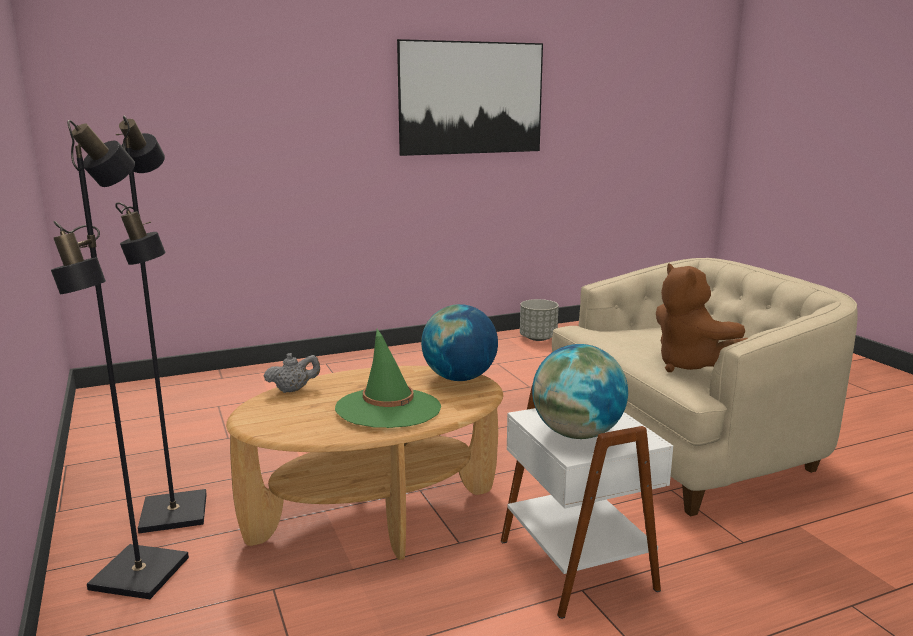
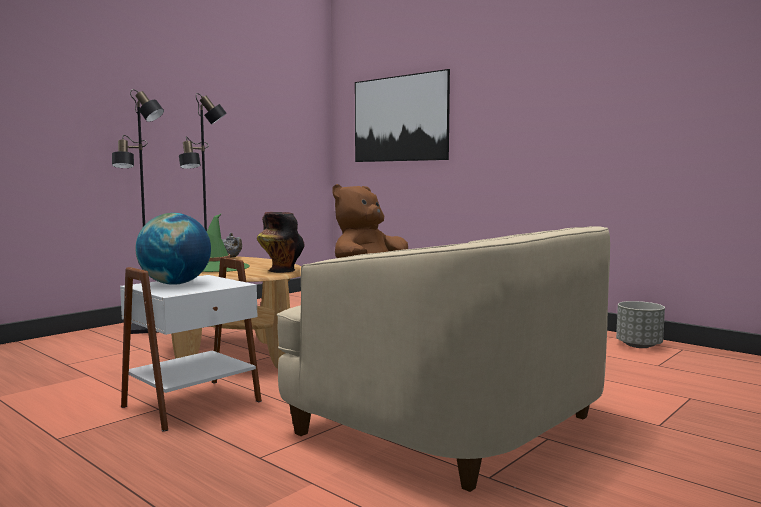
camera: 65 degrees right, 10 degrees down
(459, 378) = (280, 270): globe -> vase
(471, 98) = (601, 84): picture -> picture (399, 118)

